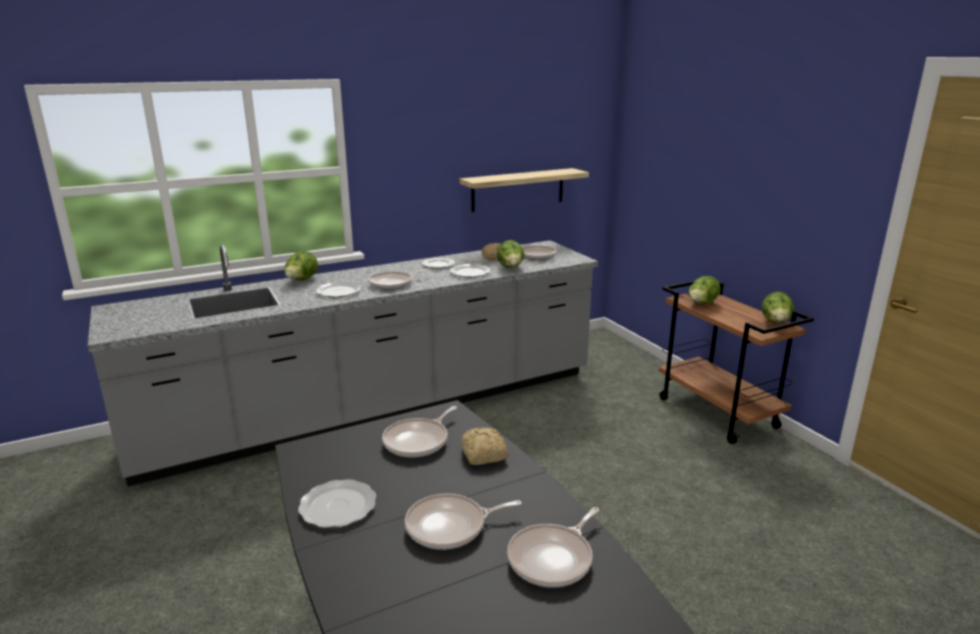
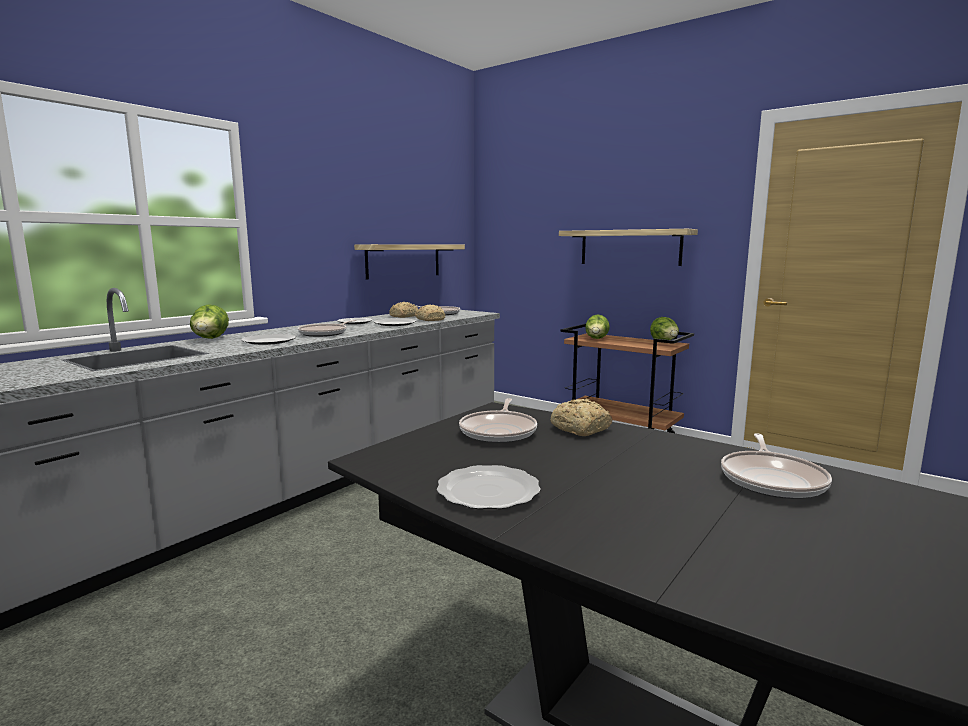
camera: 25 degrees left, 10 degrees down
(450, 527) = (638, 480): frying pan -> none
(511, 268) = (430, 320): lettuce -> bread
(761, 201) = (630, 247): none -> shelf

